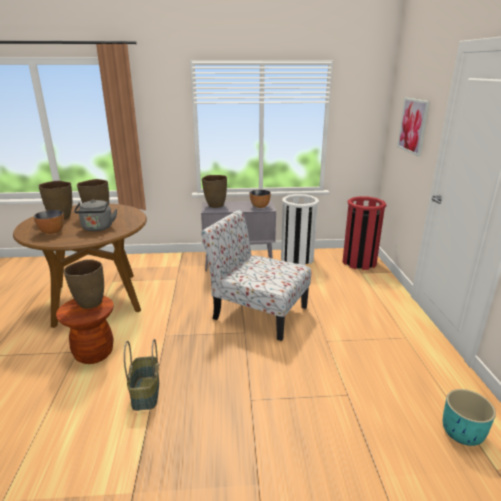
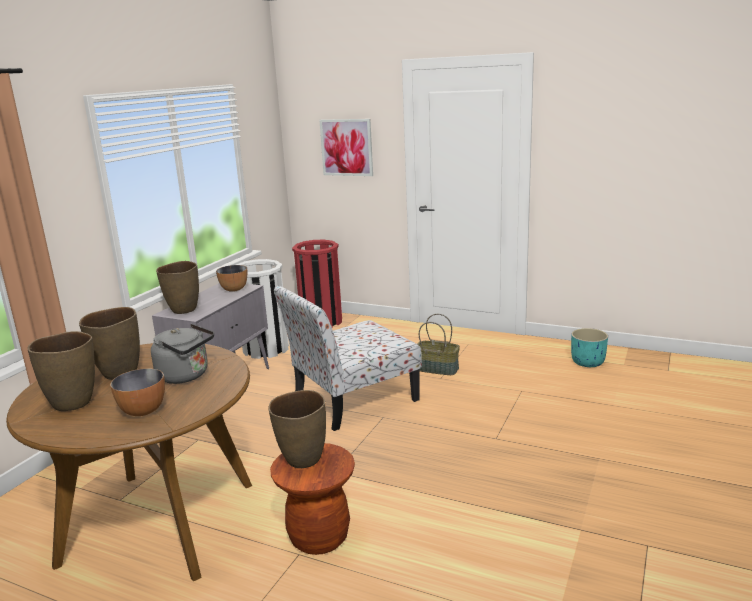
camera: 60 degrees left, 5 degrees down
(146, 393) = (439, 502): basket -> basket (438, 369)

